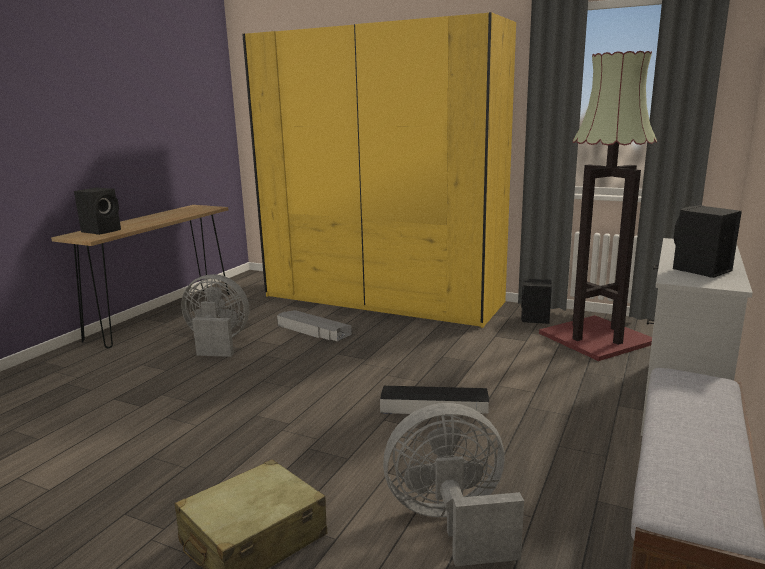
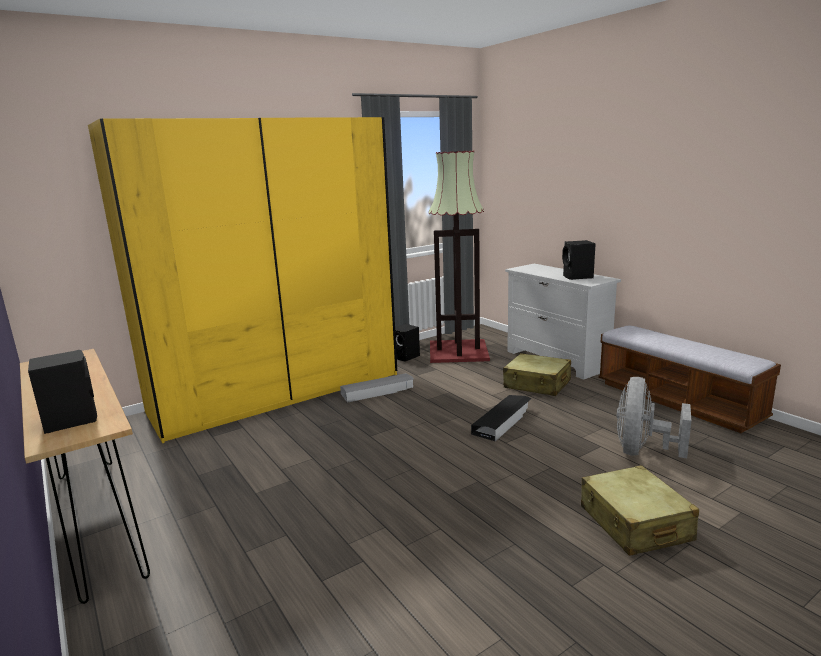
camera: 60 degrees left, 0 degrees up
(217, 343) = (256, 492): grey fan -> none
(314, 330) = (302, 436): grey storage box -> grey storage box (378, 391)
(569, 405) = (537, 384): none -> beige suitcase

